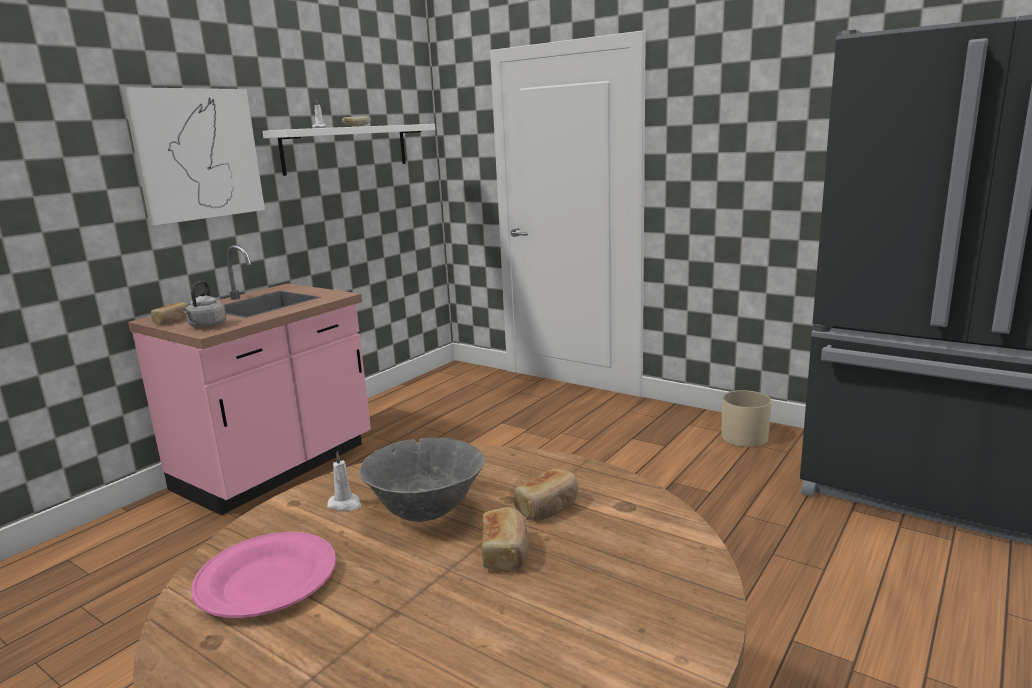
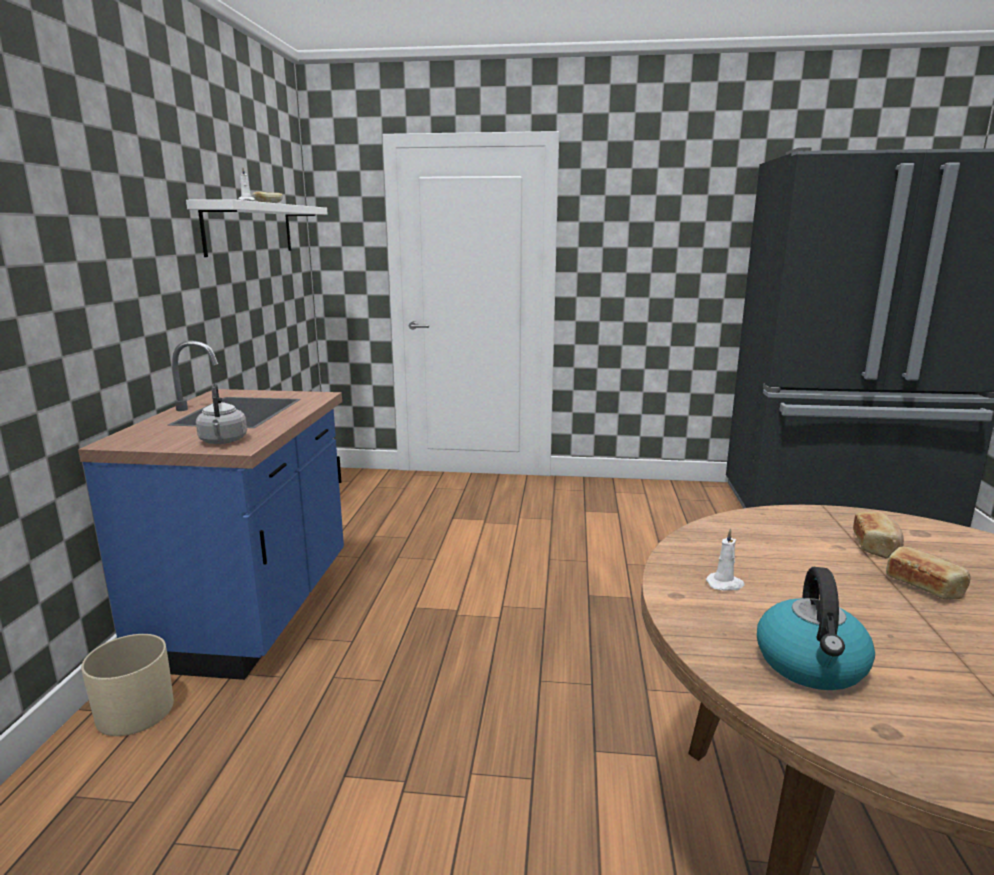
camera: 30 degrees left, 0 degrees up
(172, 320) = (152, 441): bread -> none
(197, 154) = (132, 223): picture -> none
(268, 580) = (811, 665): pink plate -> kettle
(277, 468) = (253, 612): pink counter -> blue counter
(426, 513) = (804, 574): grey bowl -> none
(744, 437) = (668, 495): beige planter -> beige planter (136, 711)

